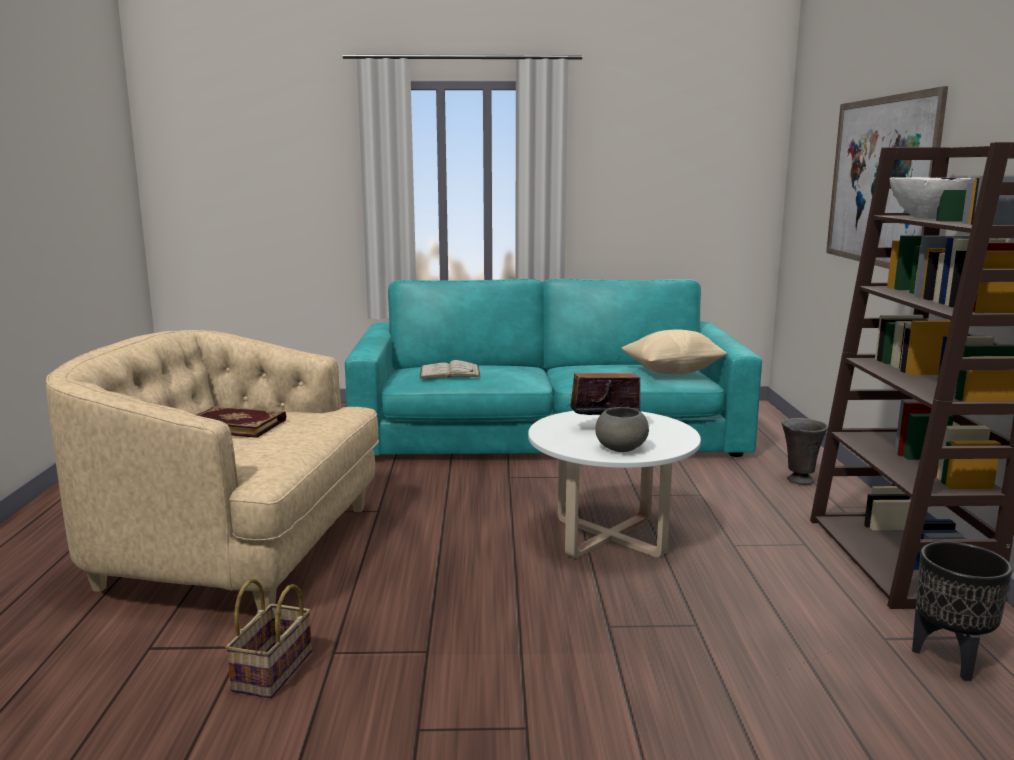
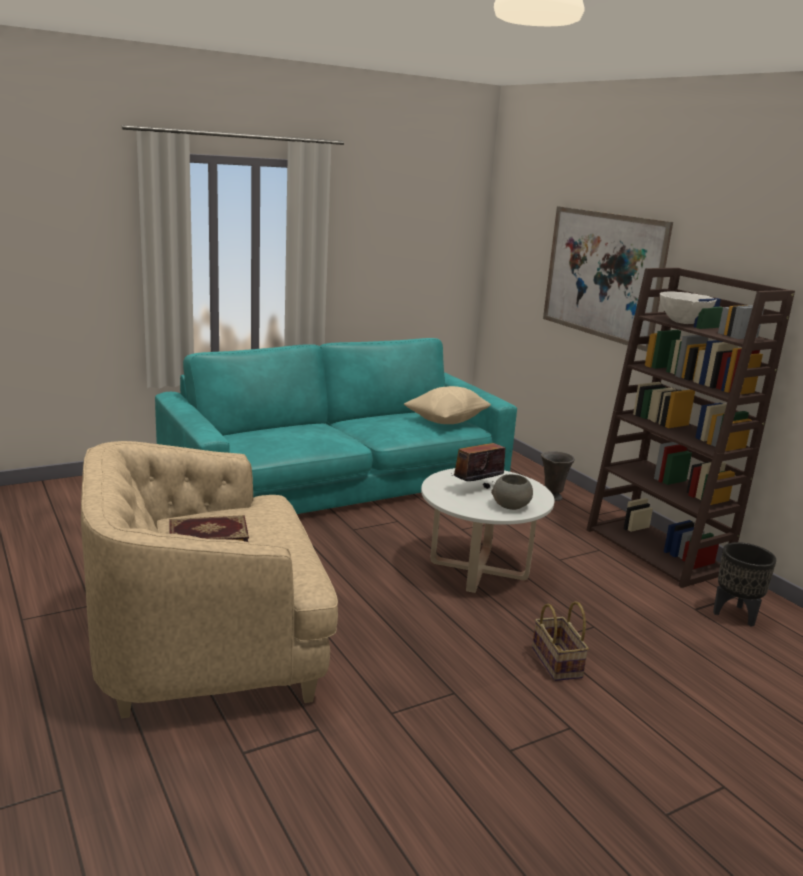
camera: 30 degrees left, 5 degrees up
(273, 672) = (367, 742): basket -> basket (558, 663)
(449, 372) = (278, 442): white book -> none

